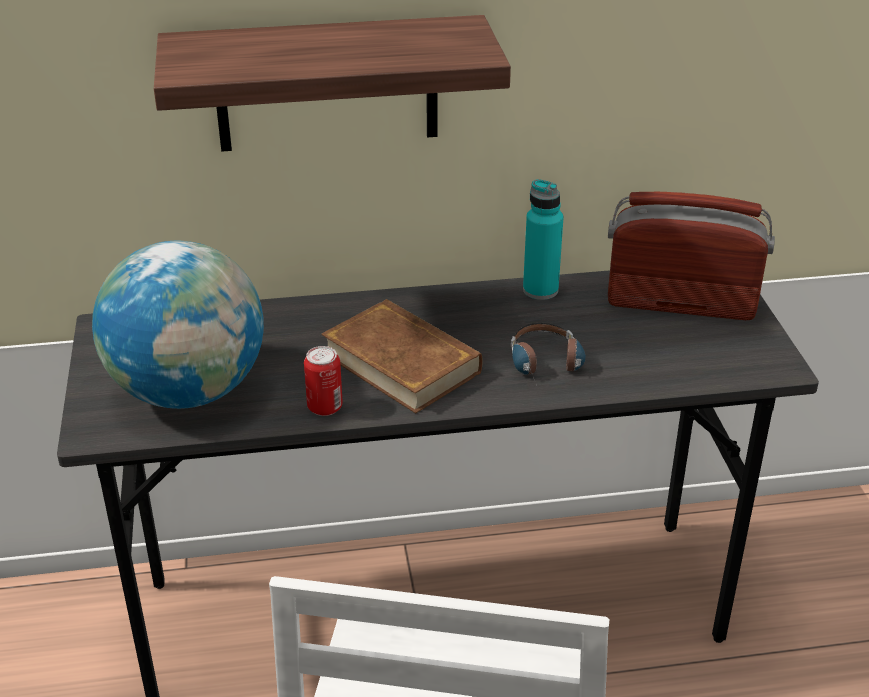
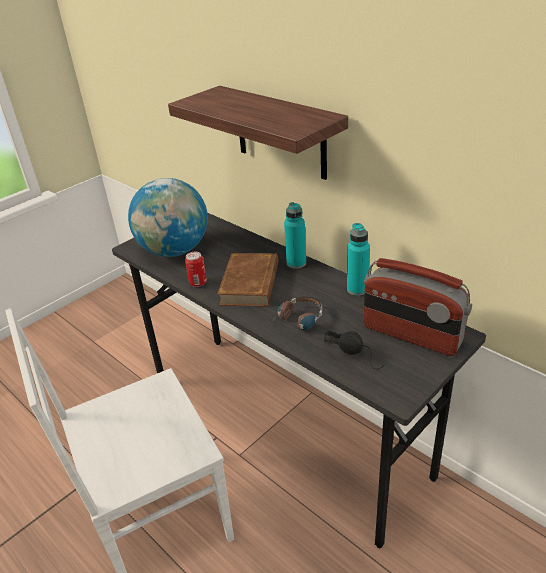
camera: 55 degrees right, 0 degrees up
(409, 303) = (296, 263): none -> turquoise bottle
(669, 356) = (356, 354): none -> black headphones
(680, 303) = (411, 335): radio -> radio turned 150 degrees clockwise

